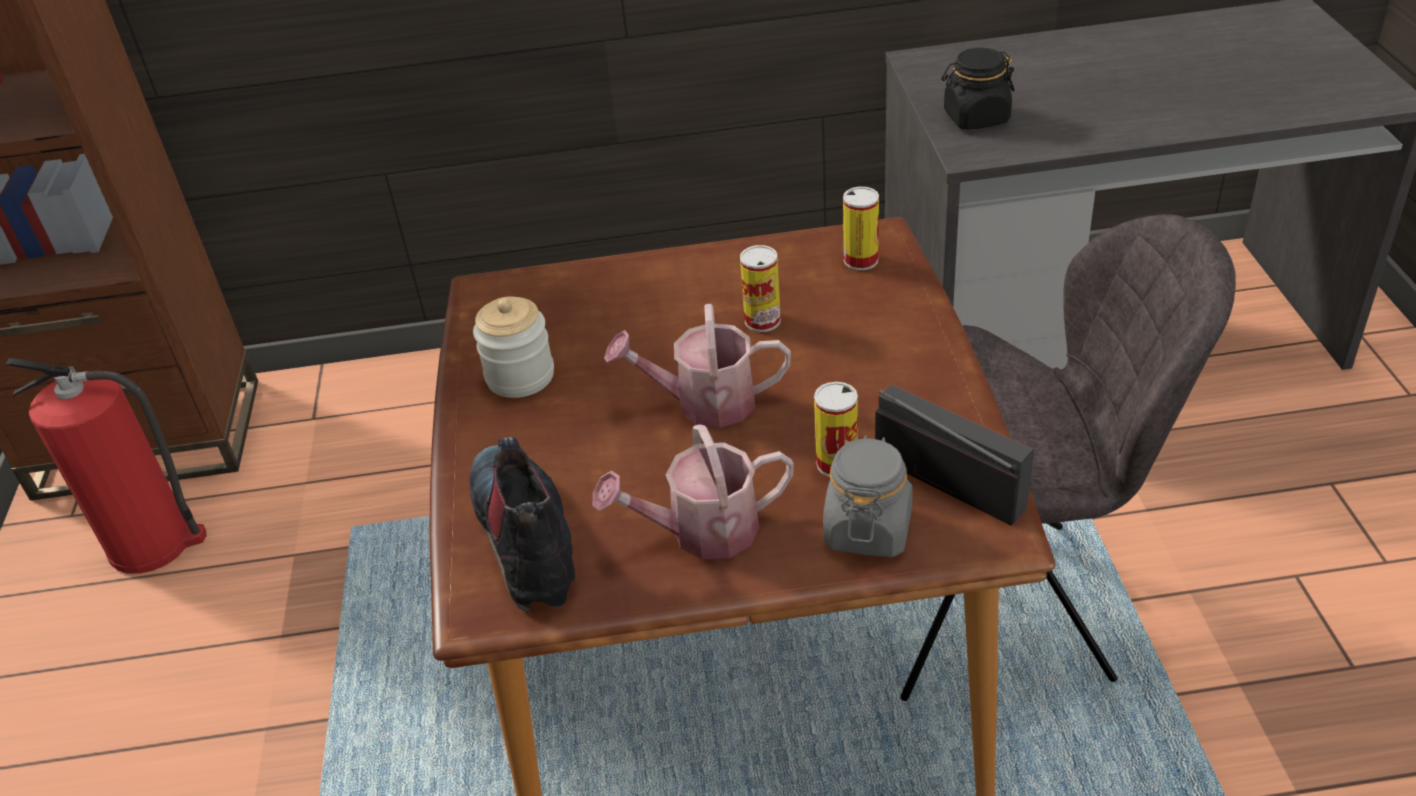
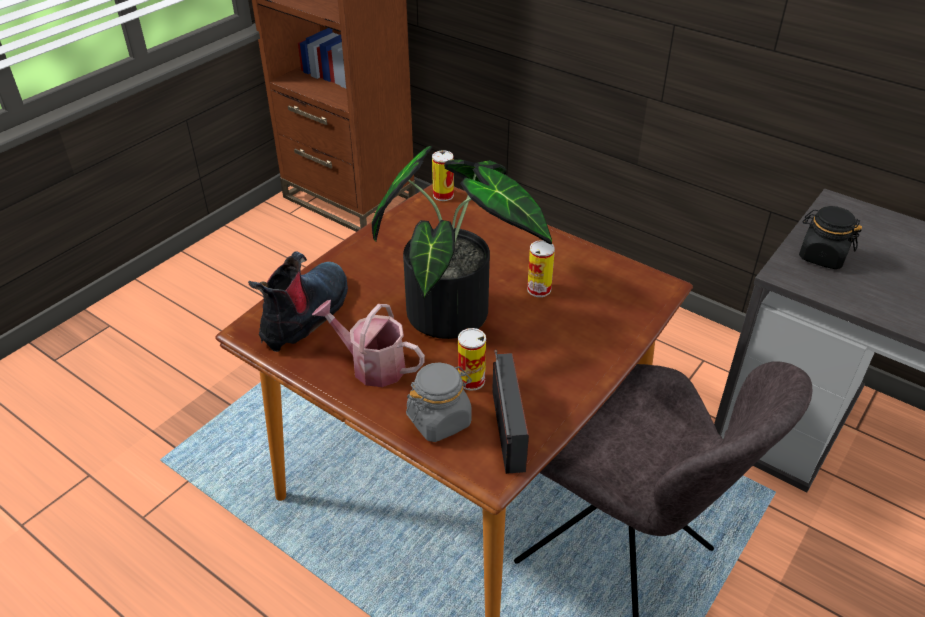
camera: 40 degrees right, 0 degrees up
(153, 543) = (303, 245): fire extinguisher -> none
(520, 376) = (400, 243): jar -> none
(704, 403) = (456, 309): watering can -> potted plant
(861, 260) = (633, 292): can -> can (443, 195)

